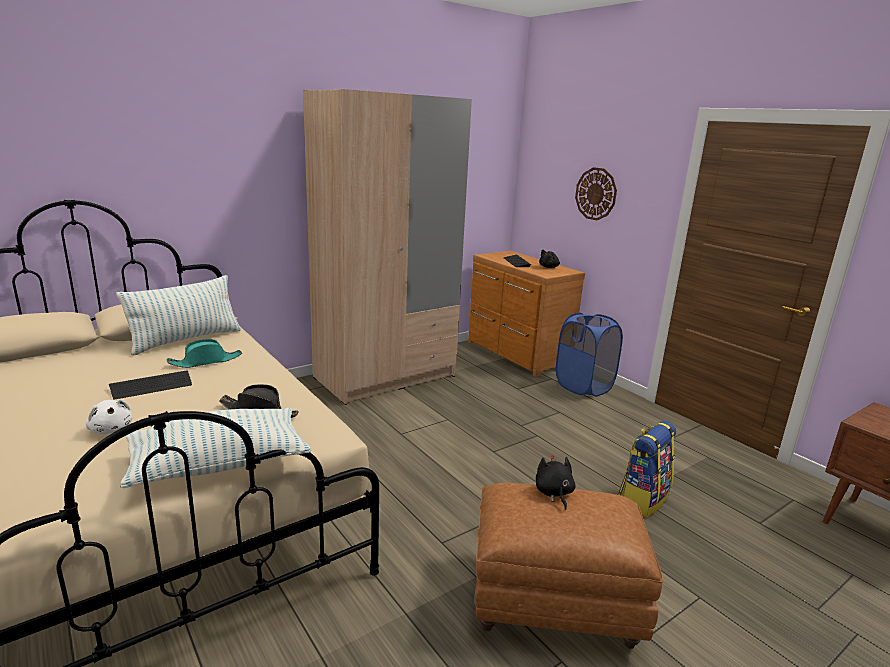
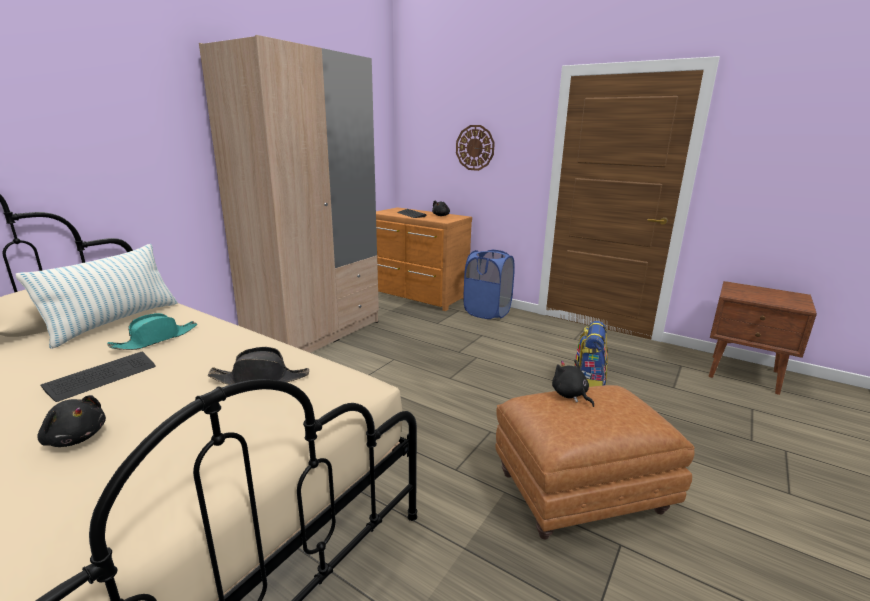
camera: 20 degrees left, 0 degrees up
(111, 429) = (75, 438): white plush toy -> black plush toy
(219, 464) = (255, 445): pillow -> none

